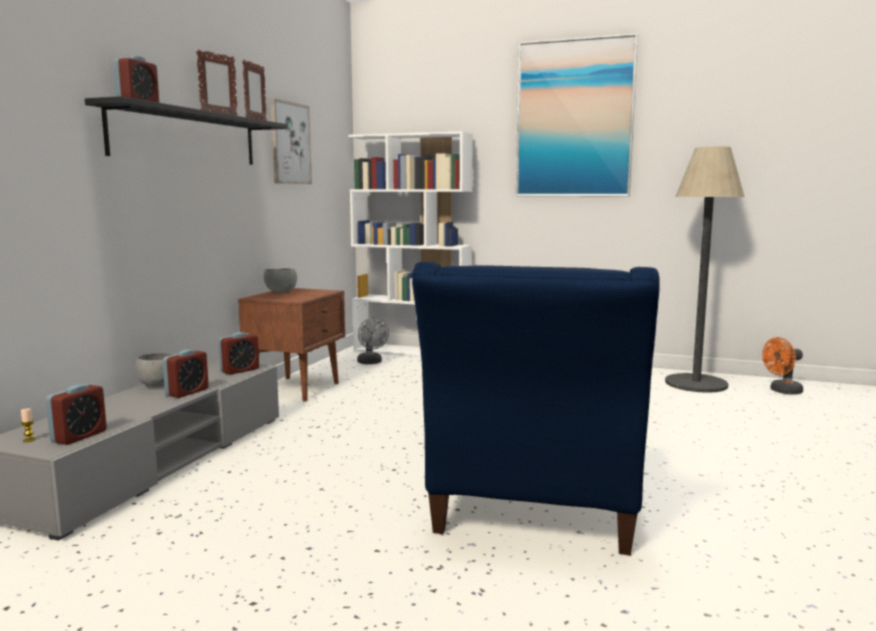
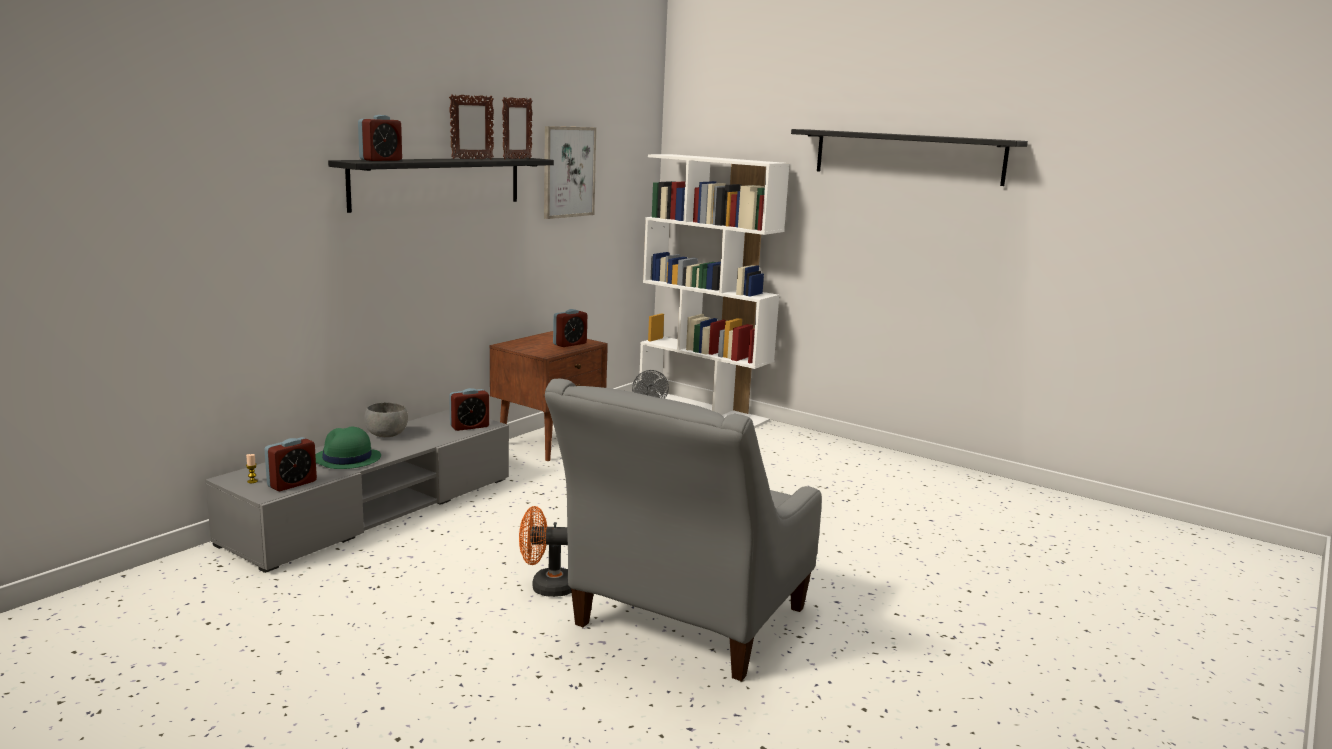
camera: 15 degrees right, 5 degrees up
(129, 408) = (346, 459): none -> green hat
(187, 392) = (406, 447): alarm clock -> alarm clock (570, 344)
(280, 292) = (539, 339): grey bowl -> none
(533, 514) = (682, 624): blue armchair -> grey armchair
(574, 119) = (907, 156): picture -> black shelf
(696, 383) = (1008, 501): floor lamp -> none
(782, 391) = (1110, 527): orange fan -> orange fan (546, 587)

